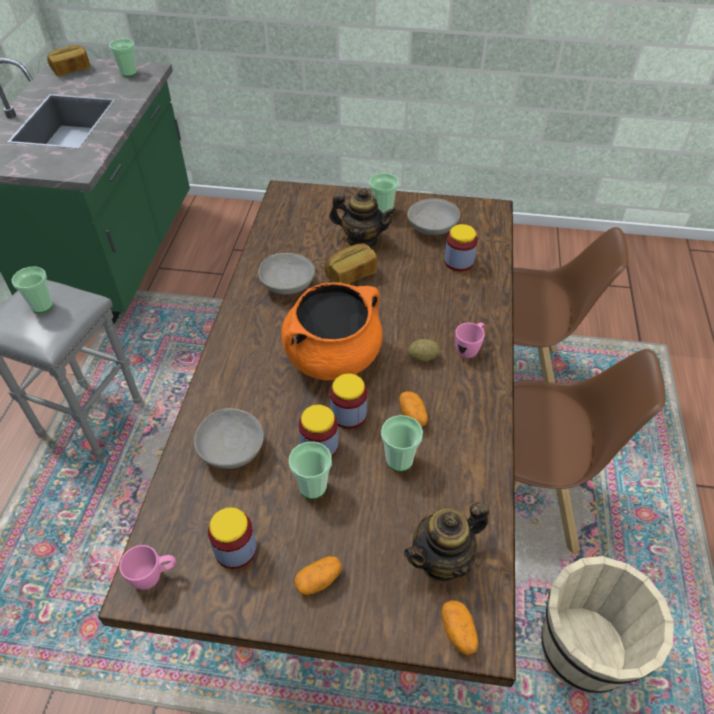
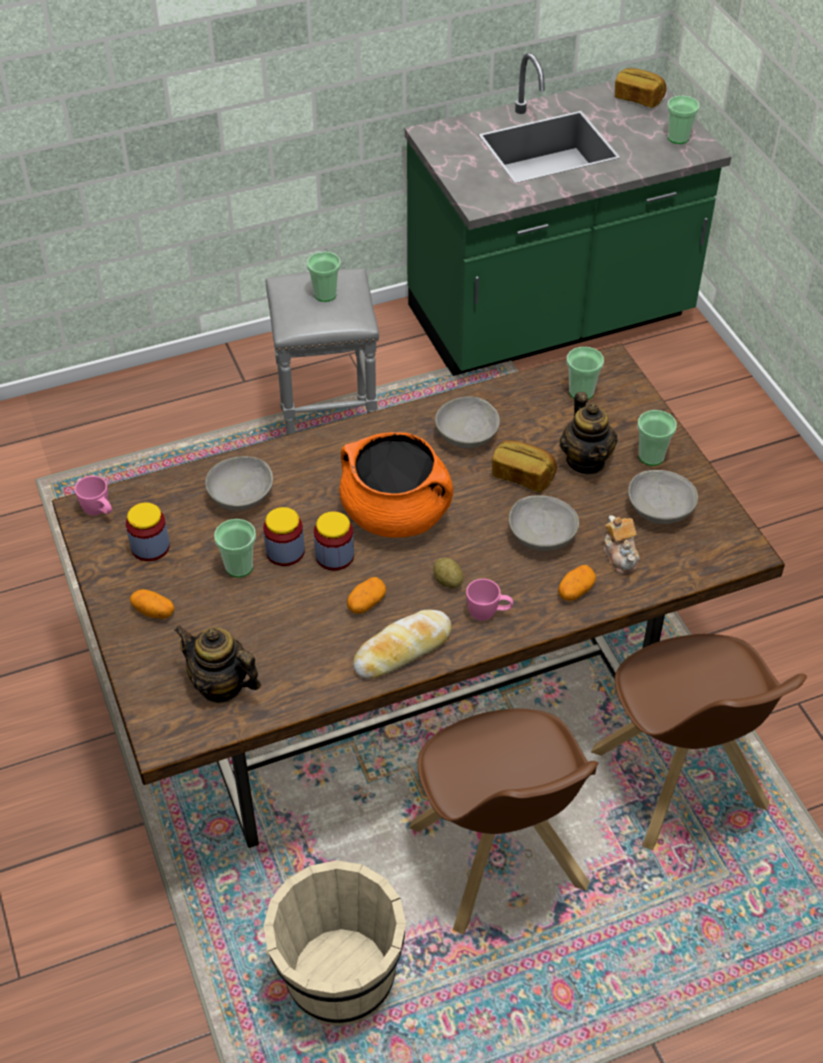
camera: 60 degrees right, 0 degrees up
(399, 460) = (307, 614): cup -> cup (581, 392)
(415, 291) = (541, 537): none -> grey bowl
(458, 262) = (620, 555): jar -> teapot
(458, 632) = (160, 720): potato -> potato (575, 590)
(475, 414) = (402, 650): none -> bread

